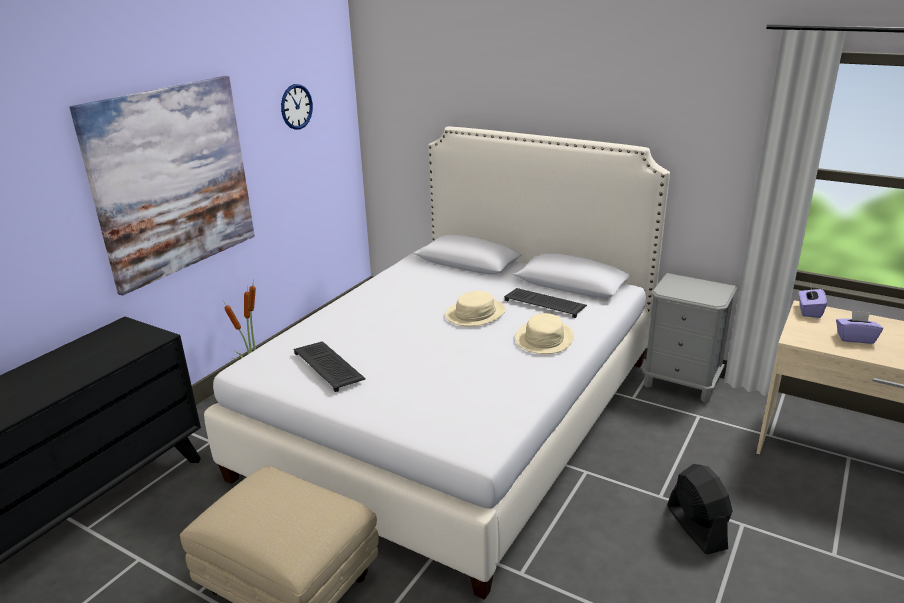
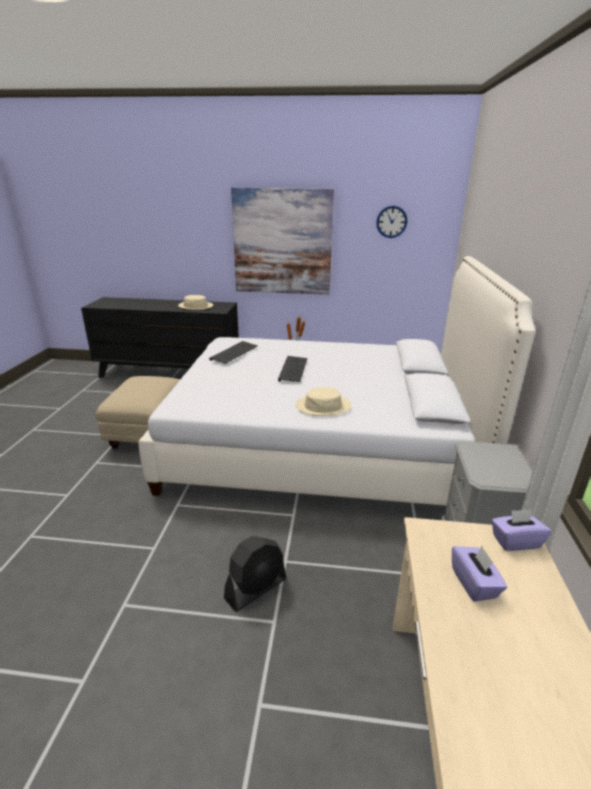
camera: 65 degrees right, 0 degrees up
(475, 313) = (336, 378): beige hat -> beige hat (195, 306)
(546, 303) = (381, 399): keyboard -> keyboard (294, 370)

